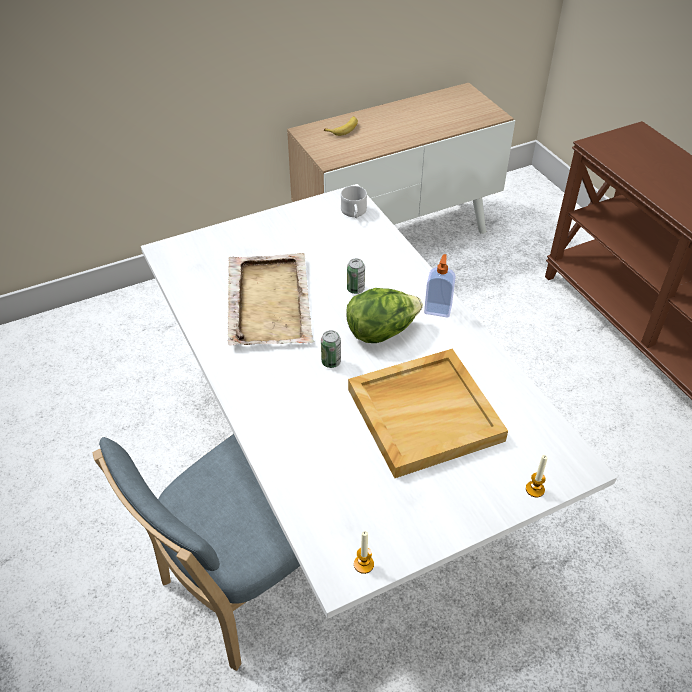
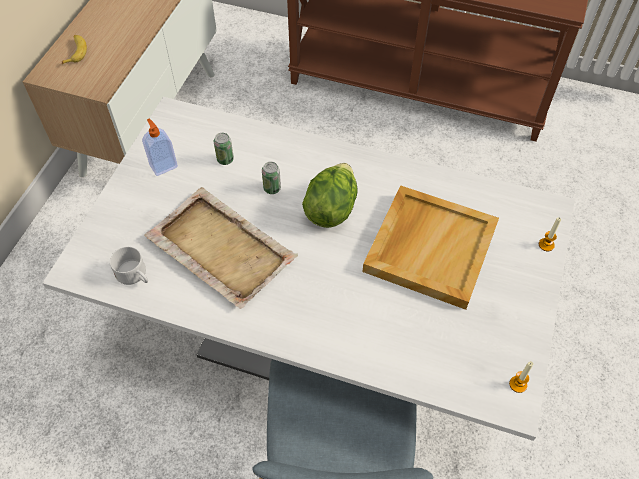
camera: 45 degrees left, 10 degrees up
(331, 362) = (325, 260): can -> can (225, 159)
(354, 213) = (193, 125): white mug -> white mug (135, 276)
(438, 309) = (347, 162): soap dispenser -> soap dispenser (163, 166)

